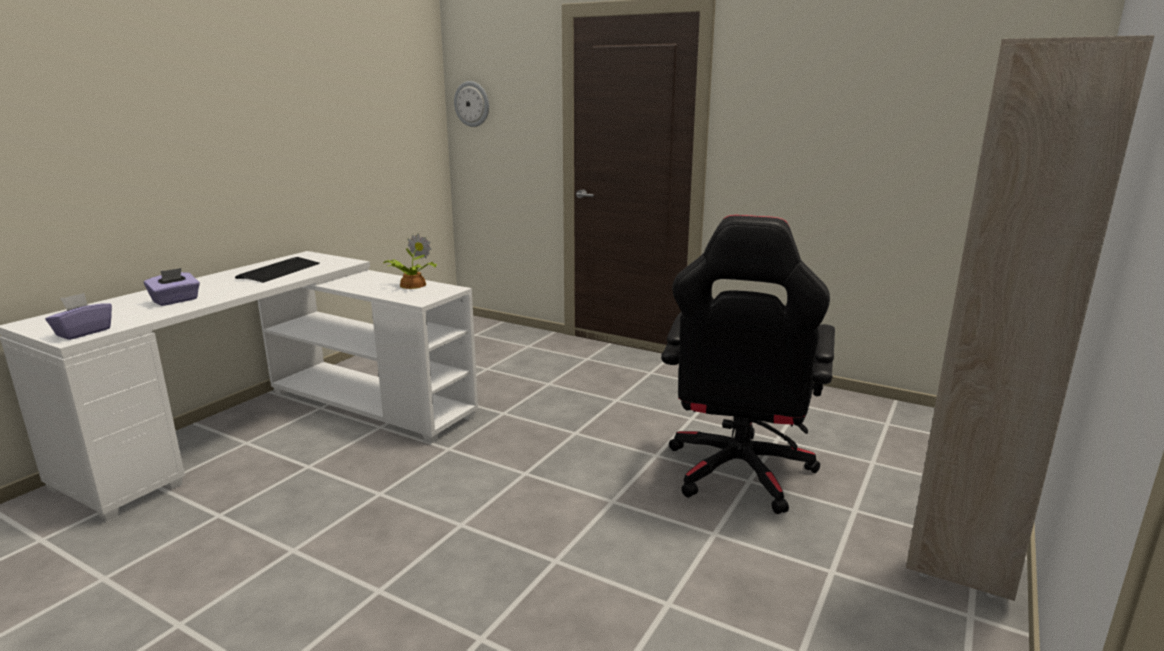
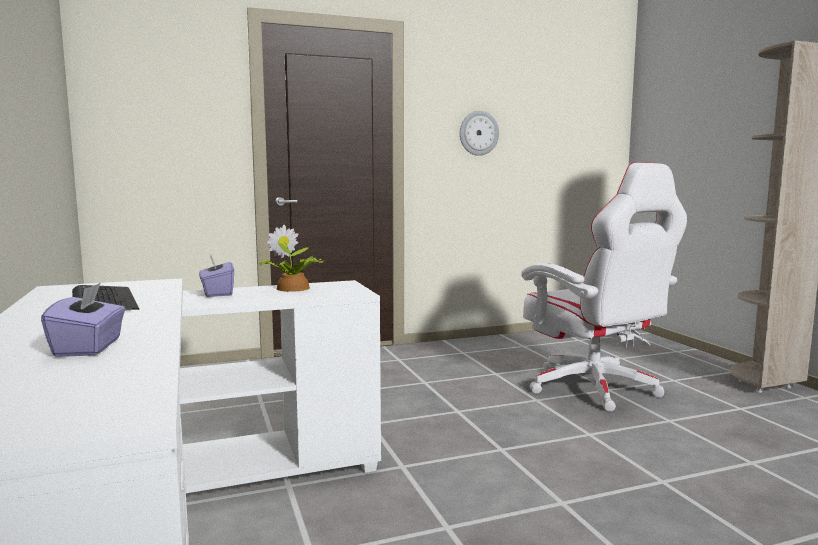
camera: 50 degrees left, 10 degrees down
(83, 332) = (113, 407): purple tissue box -> purple tissue box (217, 293)
(472, 104) = (118, 107): wall clock -> wall clock (478, 133)
(739, 471) = (592, 387): black office chair -> white office chair

